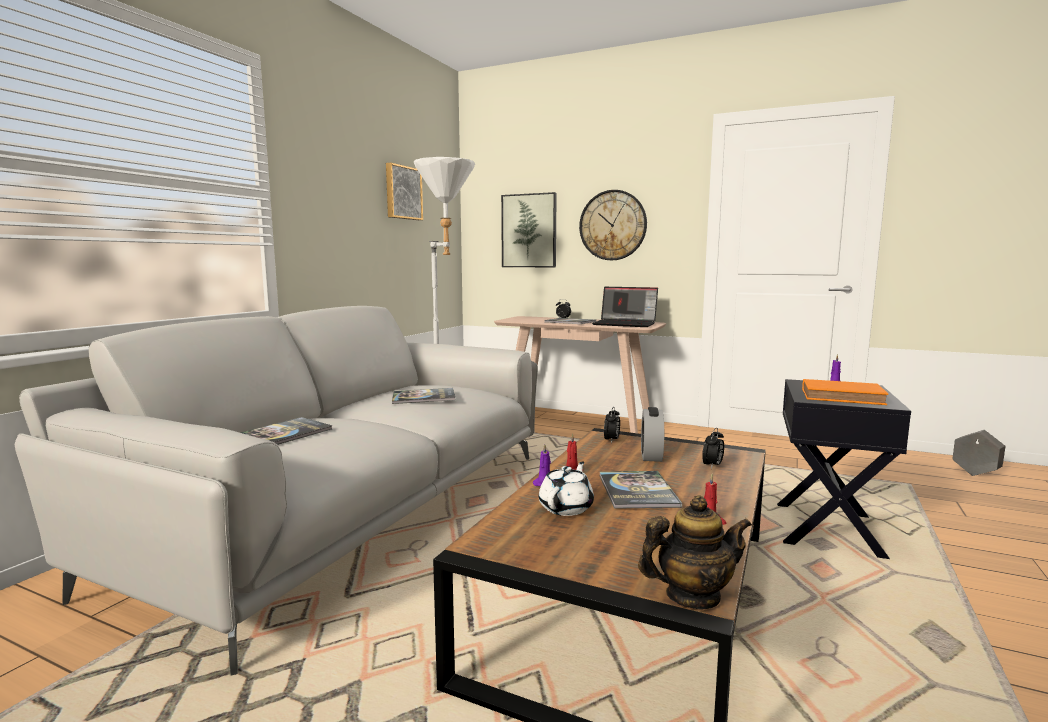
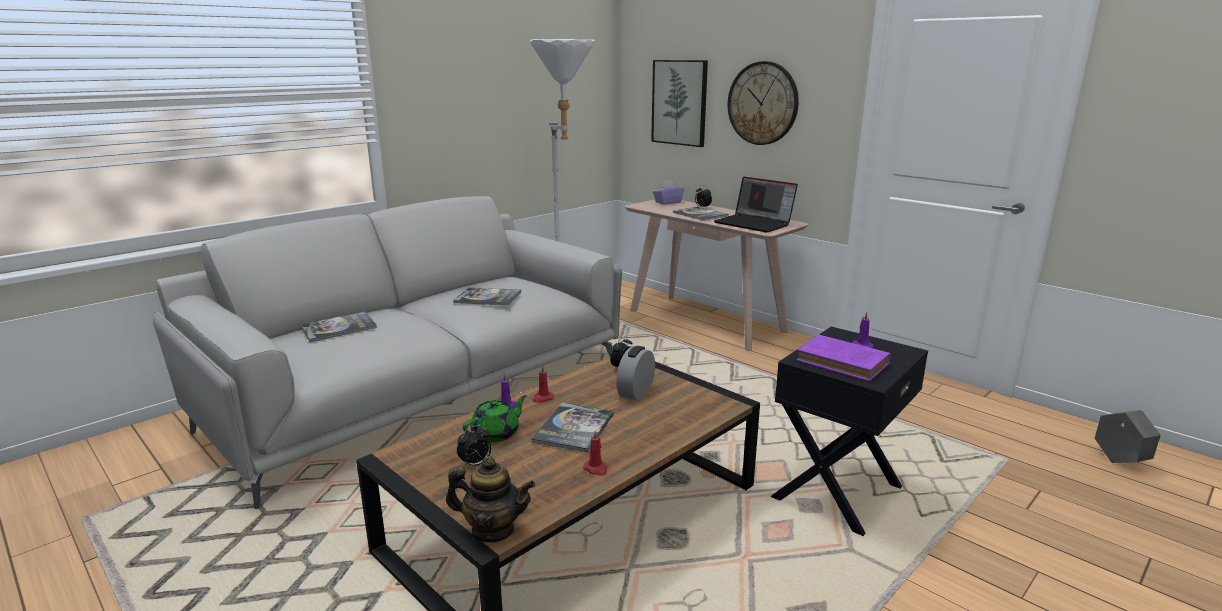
camera: 20 degrees right, 10 degrees up
(402, 193) = (534, 66): picture -> none
(527, 318) = (668, 202): none -> purple tissue box
(566, 507) = (496, 434): white teapot -> green teapot
(712, 466) = (677, 413): alarm clock -> alarm clock (475, 464)
(844, 397) = (844, 363): orange book -> purple book

